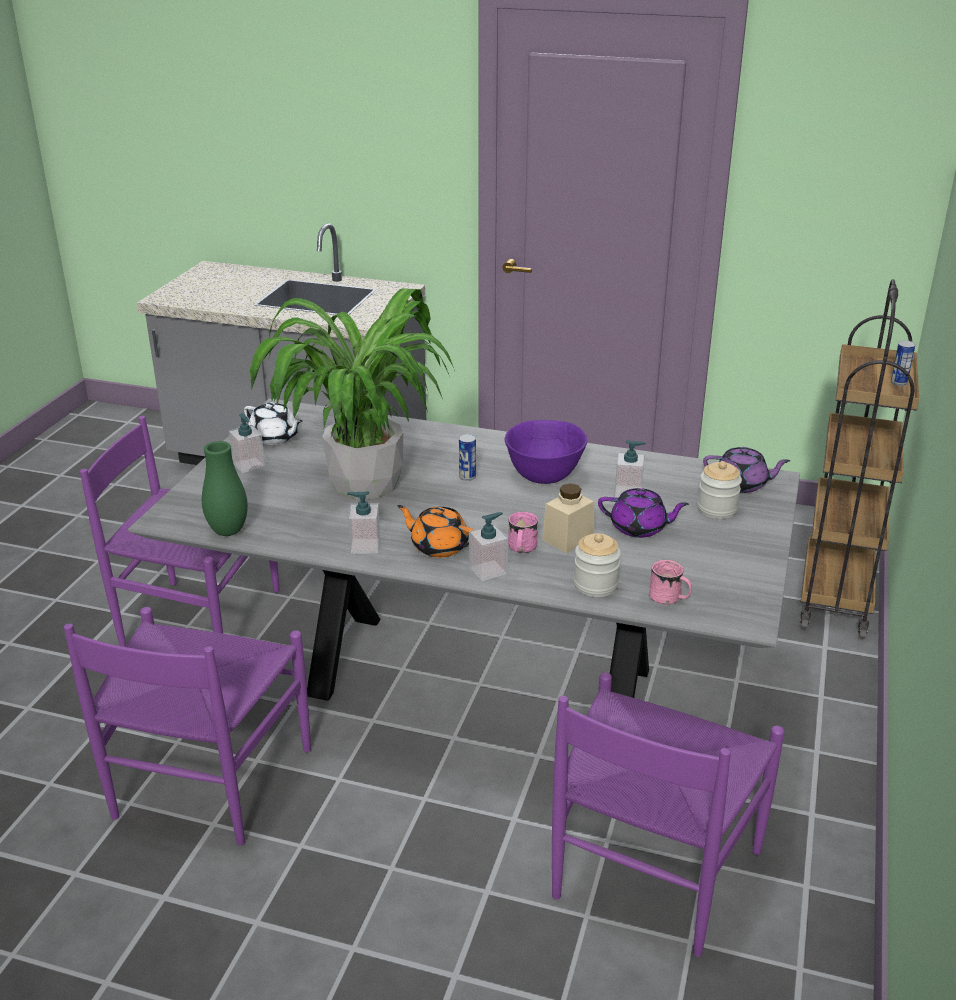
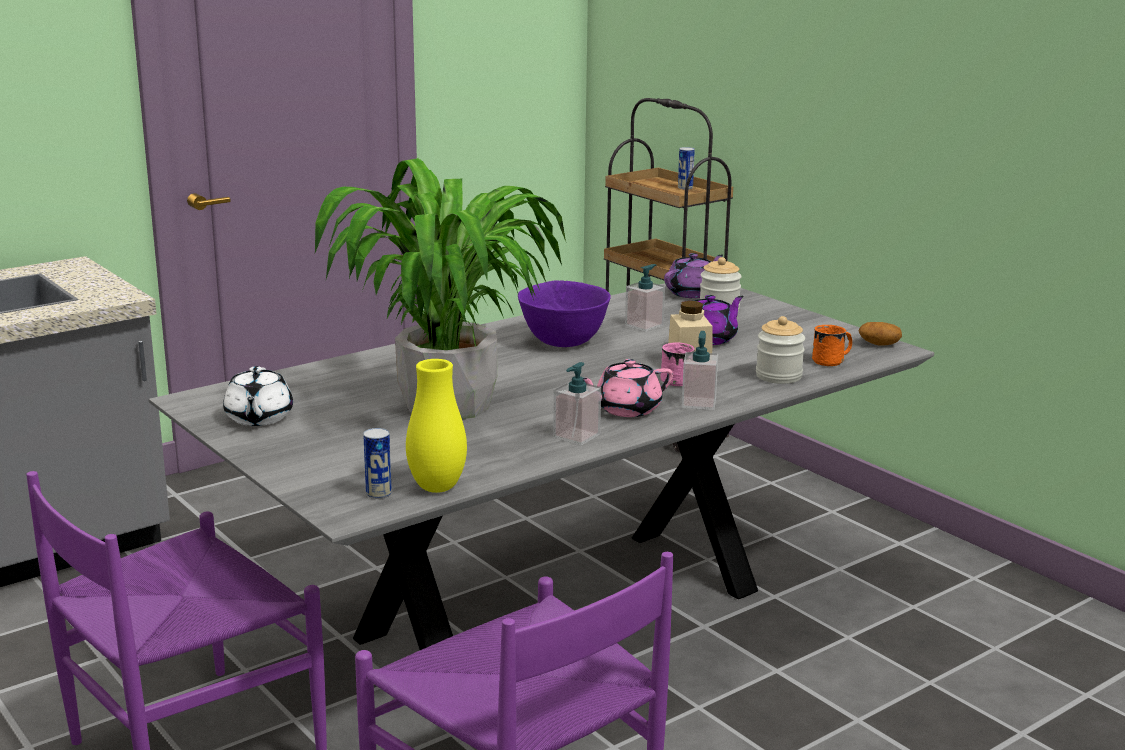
camera: 55 degrees left, 10 degrees down
(228, 531) = (437, 487): green vase -> yellow vase
(249, 465) = (299, 444): soap dispenser -> none
(274, 438) = (258, 418): white teapot -> white teapot turned 105 degrees clockwise
(438, 546) = (626, 409): orange teapot -> pink teapot
(467, 477) = (513, 366): can -> can (378, 494)
(650, 873) = (904, 634): purple chair -> none
(669, 599) = (832, 361): pink mug -> orange mug
(750, 609) = (879, 344): none -> potato

